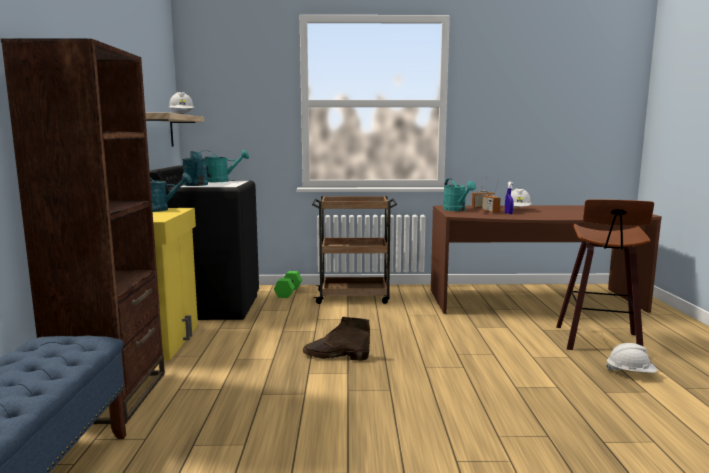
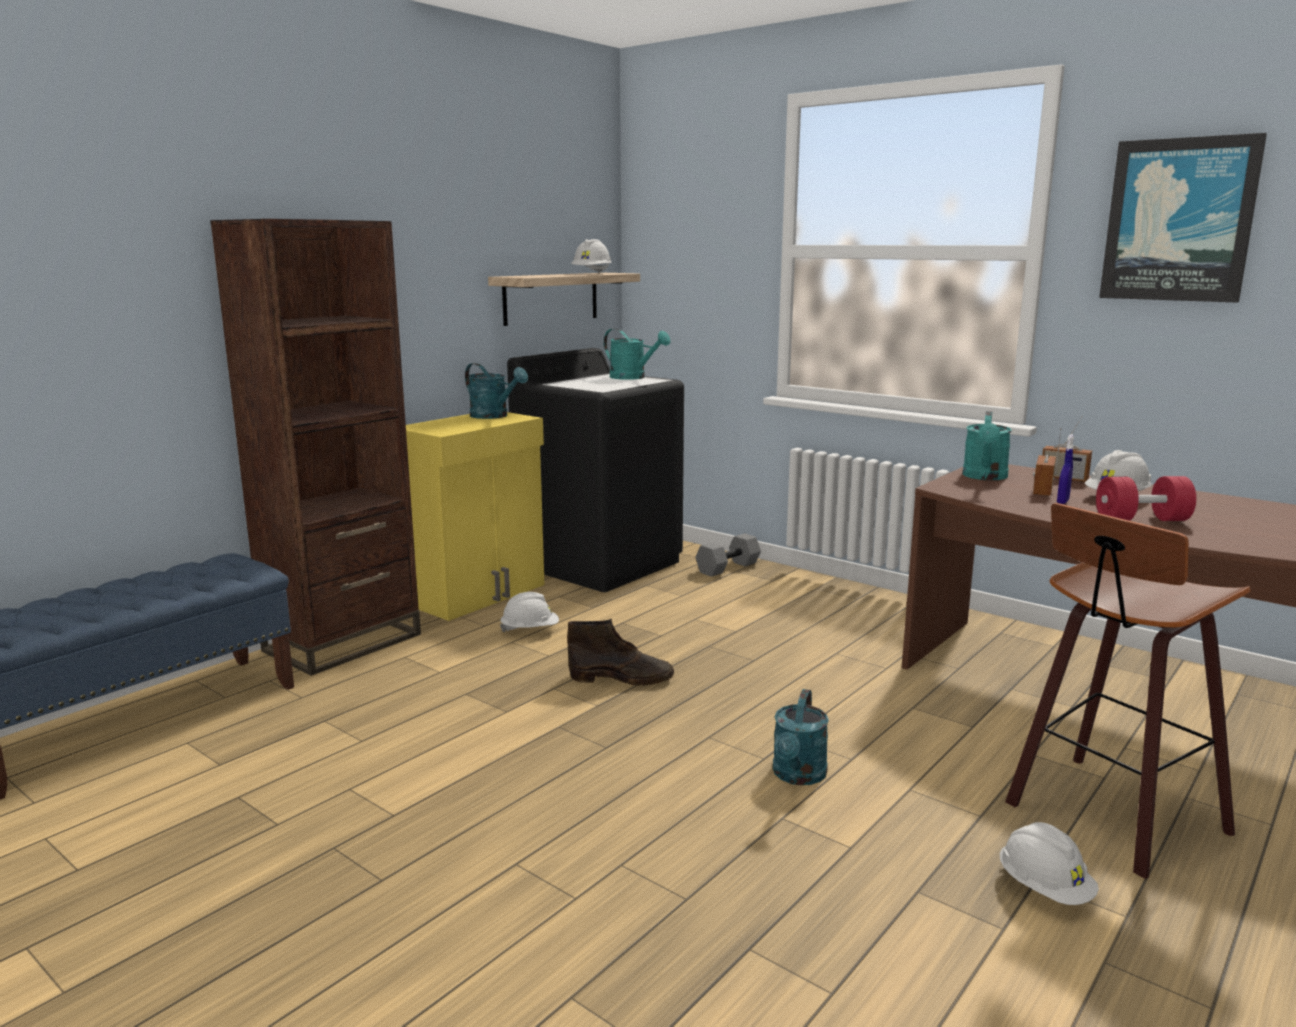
camera: 40 degrees right, 5 degrees up
(196, 185) = (573, 383): turquoise watering can -> turquoise watering can (797, 776)
(236, 349) = (530, 630): none -> white hard hat
(288, 292) = (727, 567): green dumbbell -> grey dumbbell
(335, 356) = (622, 678): brown boot -> brown boot turned 135 degrees clockwise
(354, 297) = (809, 600): brown cart -> none
(504, 88) = (1178, 220): none -> picture
(548, 215) = (1141, 520): none -> red dumbbell

